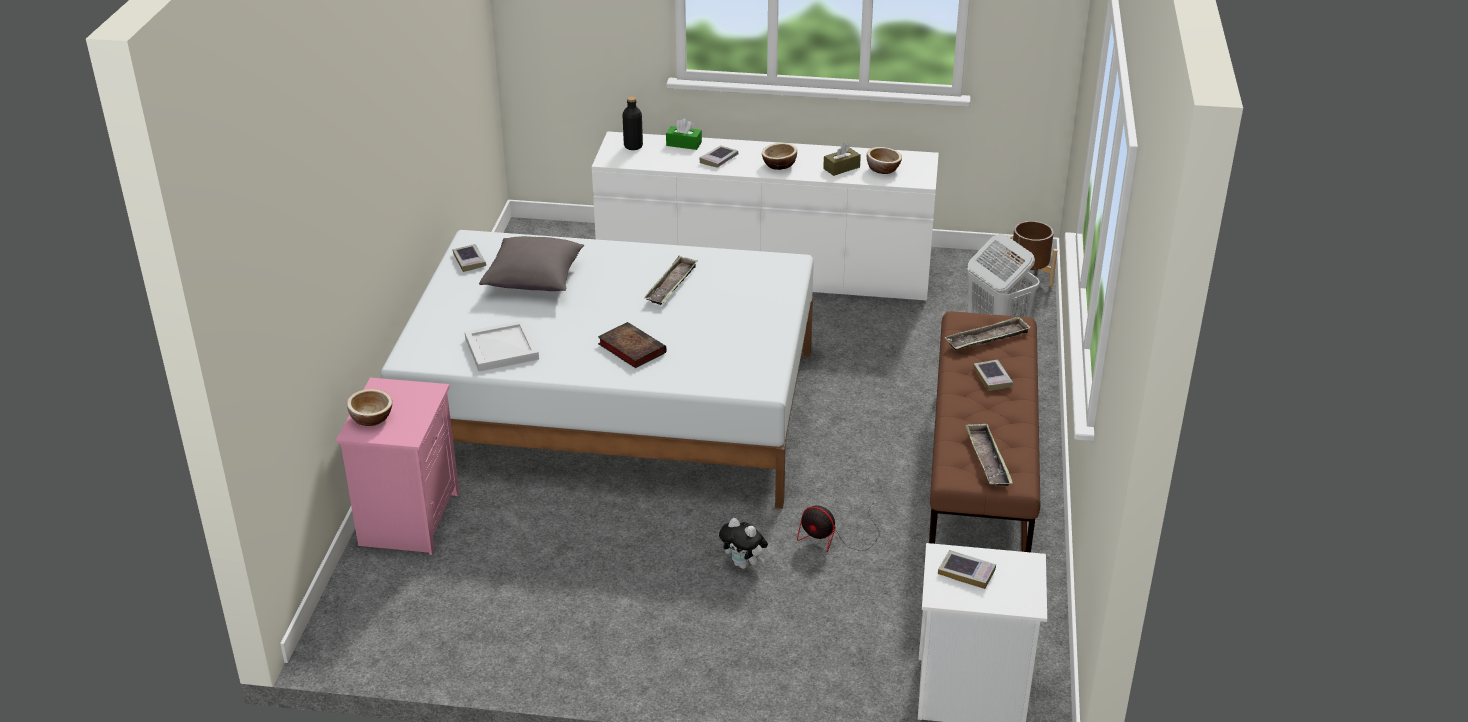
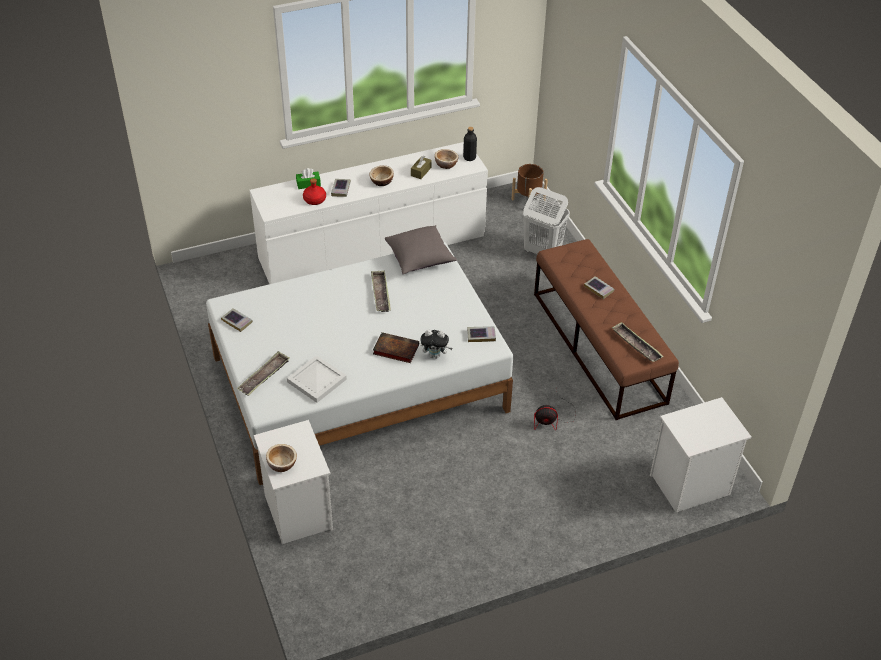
camera: 30 degrees left, 10 degrees up
(408, 518) = (297, 511): pink nightstand -> white nightstand
(534, 280) = (292, 321): grey pillow -> grey pillow (420, 258)
(633, 146) = (277, 196): black bottle -> black bottle (469, 158)
(675, 161) = (314, 200): none -> red bottle
(744, 564) = (517, 457): plush toy -> plush toy (435, 355)
(966, 572) = (693, 425): book -> book (481, 335)
(987, 338) = (576, 263): tray -> tray (264, 376)

